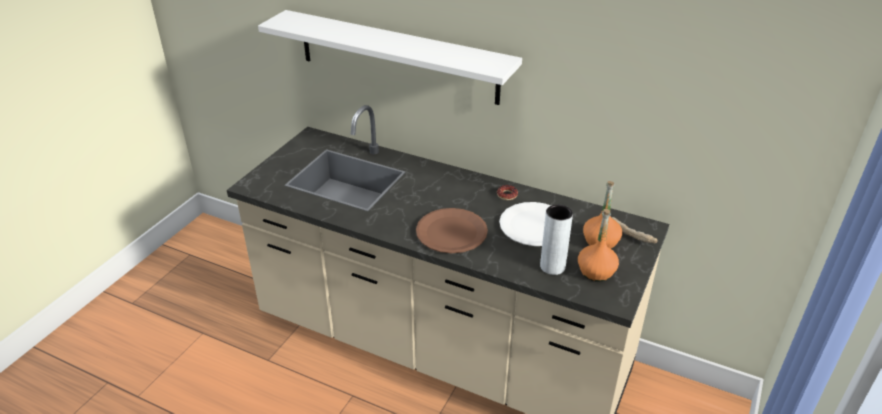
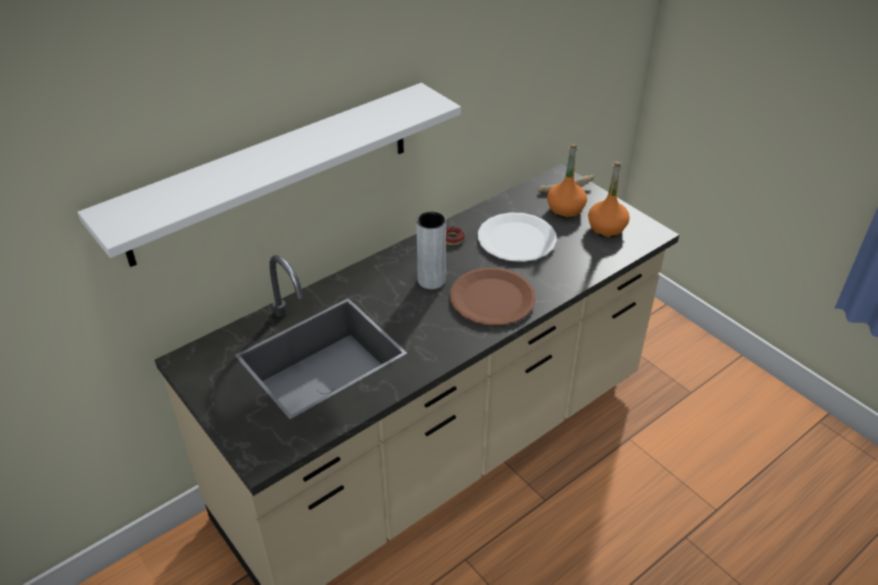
camera: 65 degrees left, 5 degrees up
(552, 266) = (586, 251): grey vase -> grey vase (431, 280)

